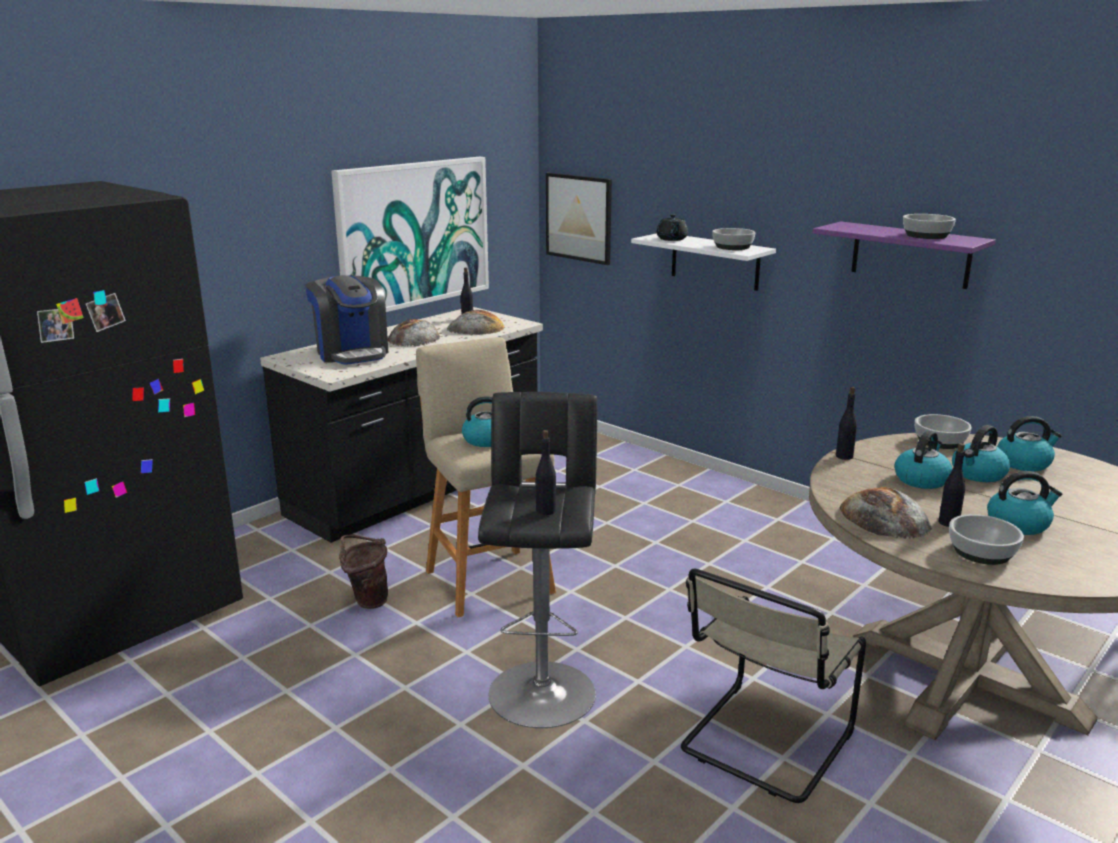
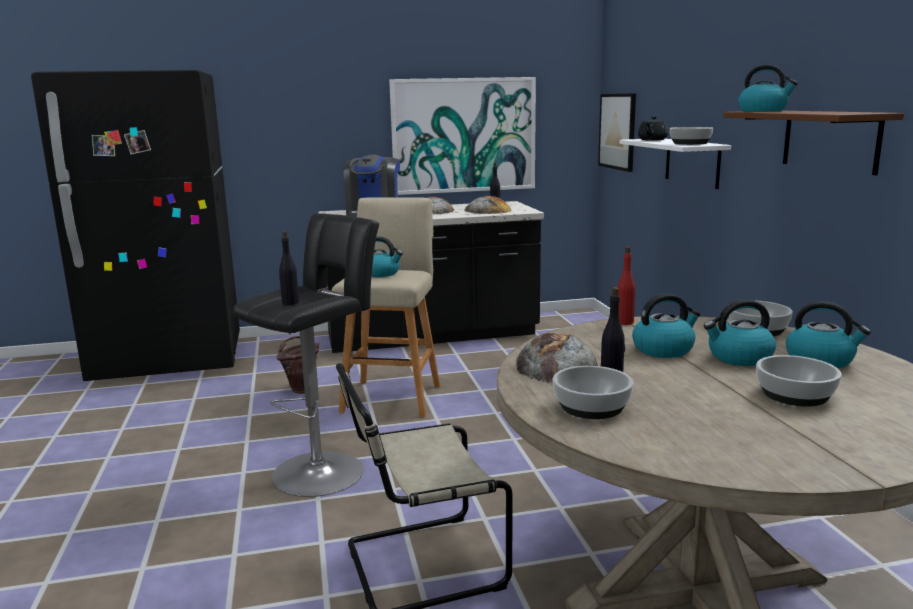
camera: 35 degrees right, 5 degrees down
(844, 456) = (624, 322): black bottle -> red bottle
(910, 255) = (830, 140): purple shelf -> brown shelf
(927, 235) = (825, 112): bowl -> bowl (795, 395)
(1018, 524) = (688, 398): kettle -> kettle (763, 111)

